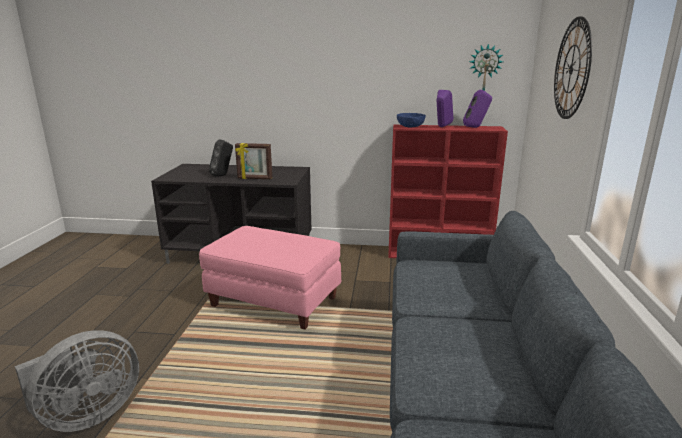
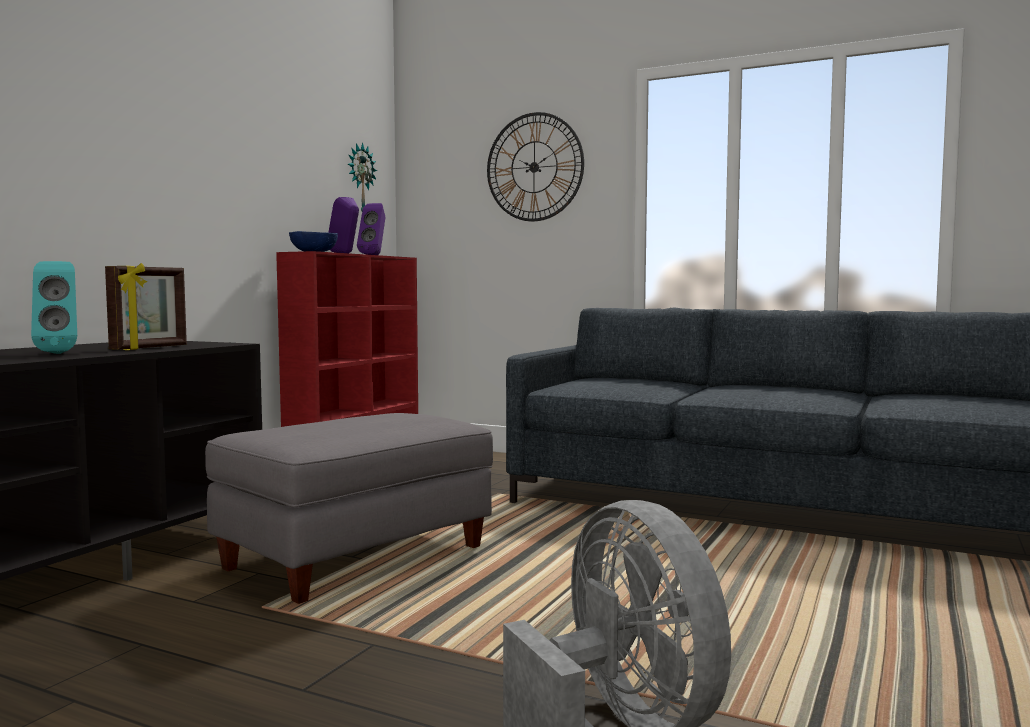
camera: 70 degrees left, 15 degrees down
(223, 175) = (59, 353): black speaker -> turquoise speaker
(274, 301) = (355, 557): pink ottoman -> grey ottoman

